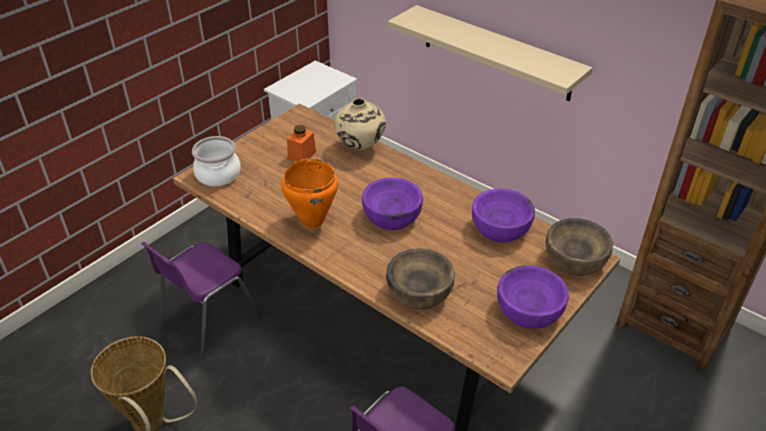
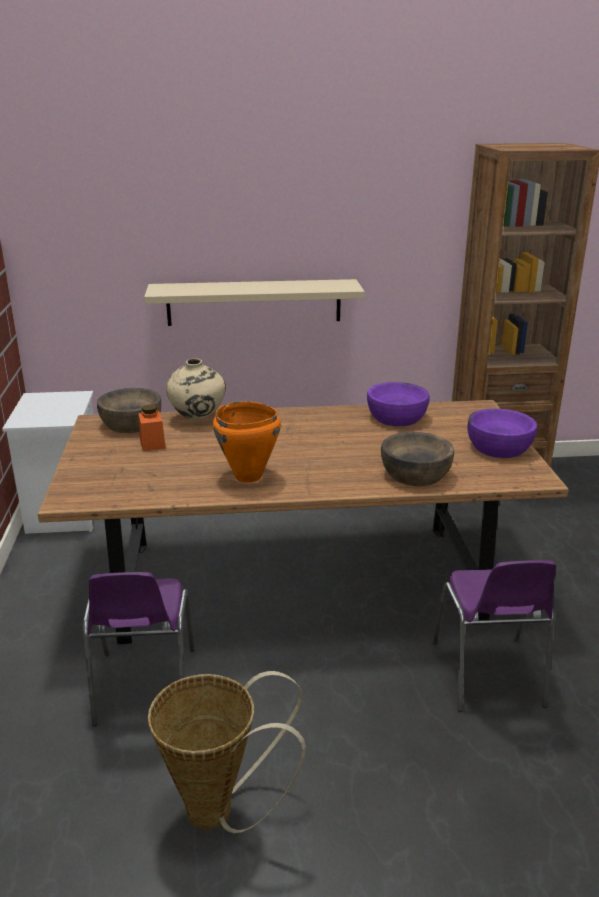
camera: 45 degrees left, 15 degrees down
(218, 174) = (89, 489): cooking pot -> none
(392, 215) = (308, 445): purple bowl -> none
(574, 259) = (472, 412): brown bowl -> brown bowl (131, 424)

